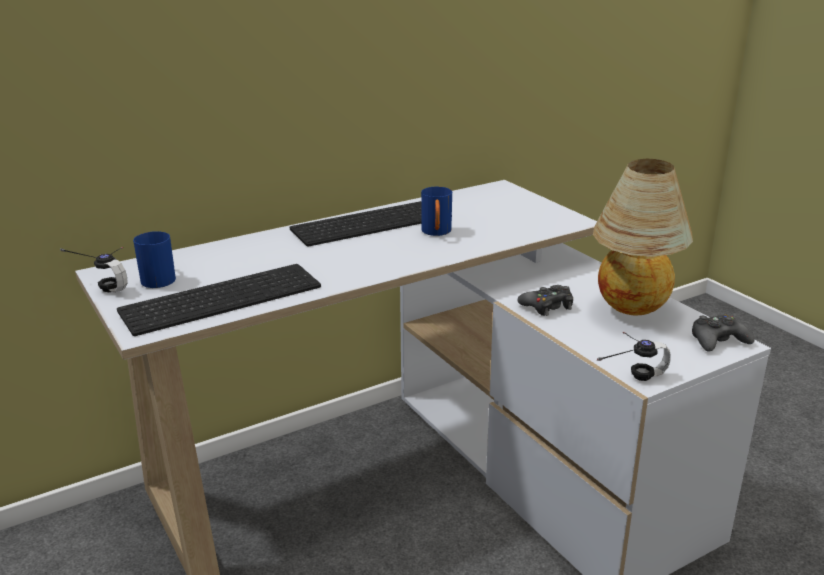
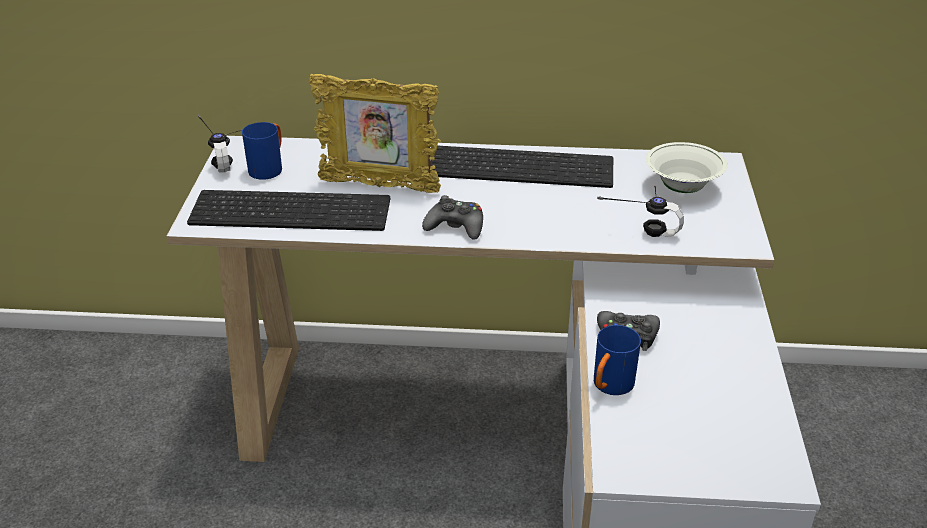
camera: 35 degrees right, 10 degrees up
(276, 262) = (379, 186): none -> picture frame
(436, 233) = (569, 204): blue mug -> blue mug (609, 387)
(497, 205) = (682, 188): none -> white bowl
(624, 375) = (601, 455): headphones -> headphones (640, 226)
(632, 310) = (717, 381): table lamp -> none
(718, 341) = (765, 465): black game controller -> black game controller (456, 226)

